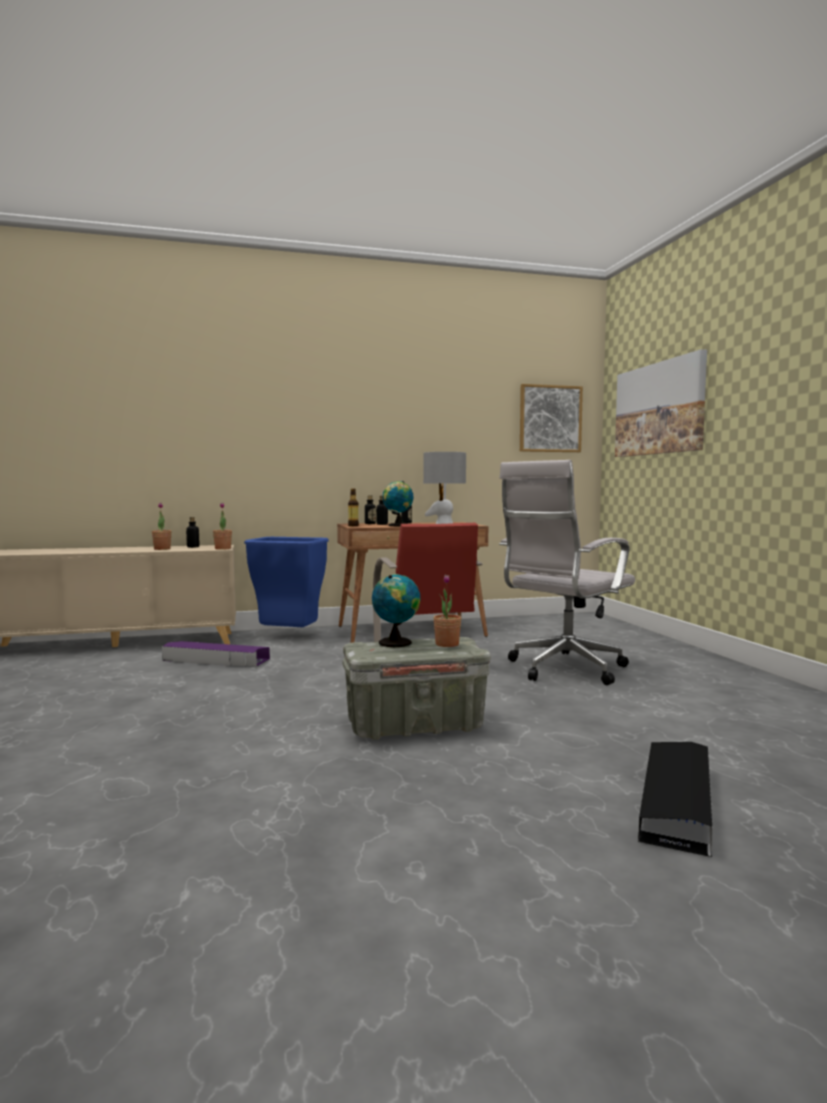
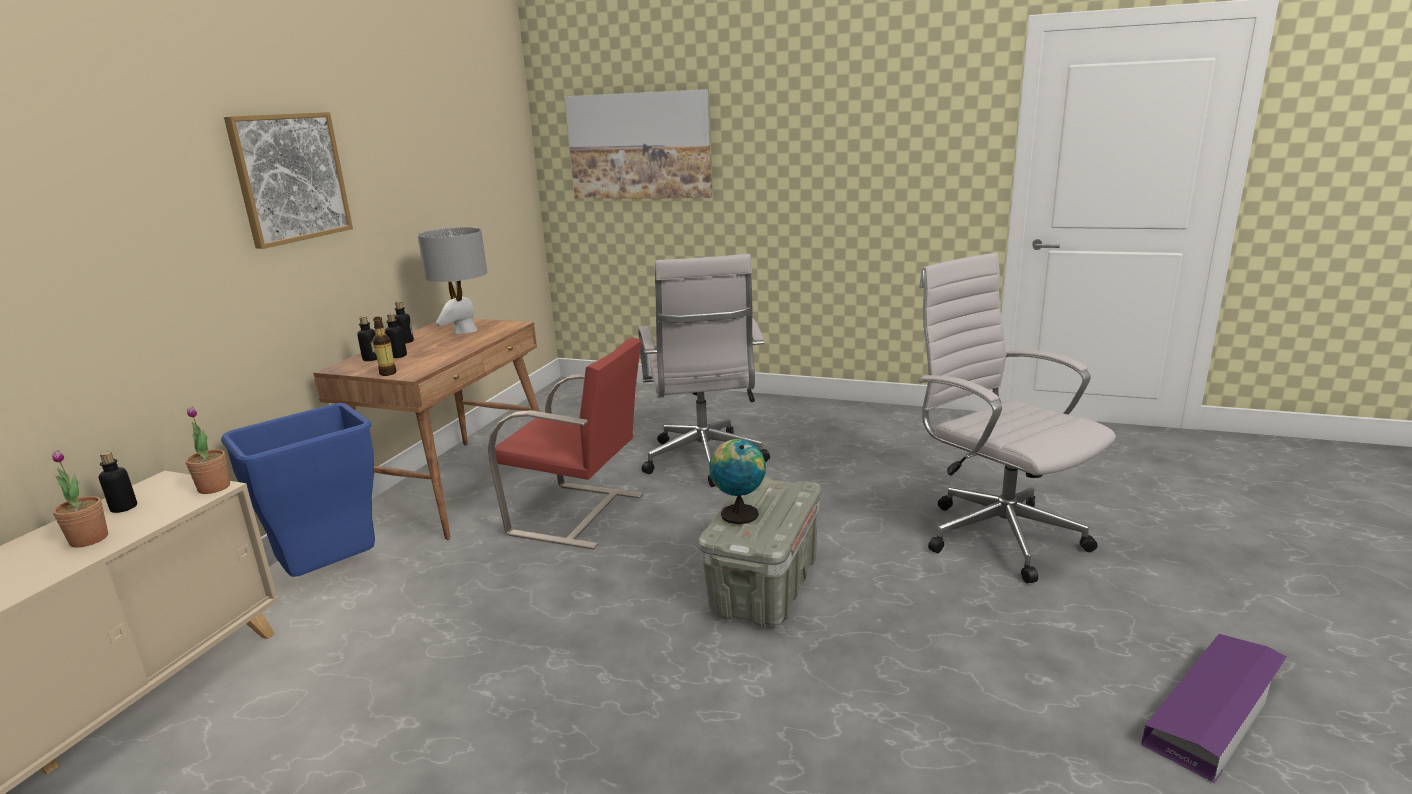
camera: 55 degrees left, 15 degrees up
(216, 660) = (341, 664): purple storage box -> purple storage box (1215, 711)
(397, 525) = (440, 354): globe -> none
(447, 644) = (774, 492): potted plant -> none
(550, 419) = (494, 154): picture -> picture (290, 177)
(676, 802) = (996, 534): black storage box -> white office chair

